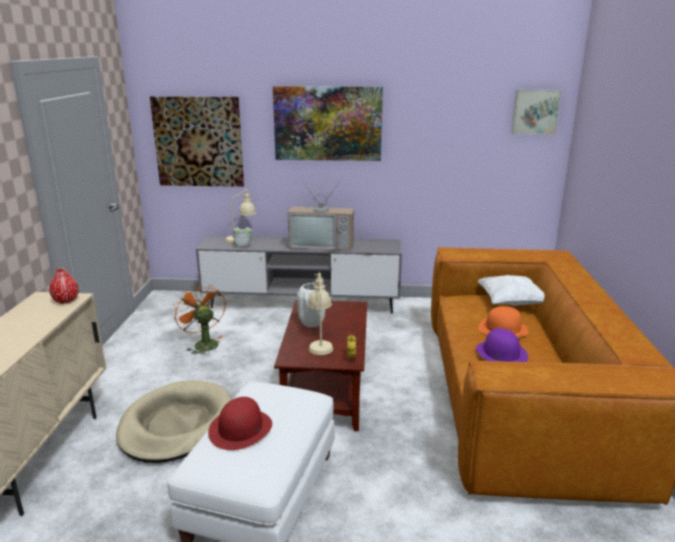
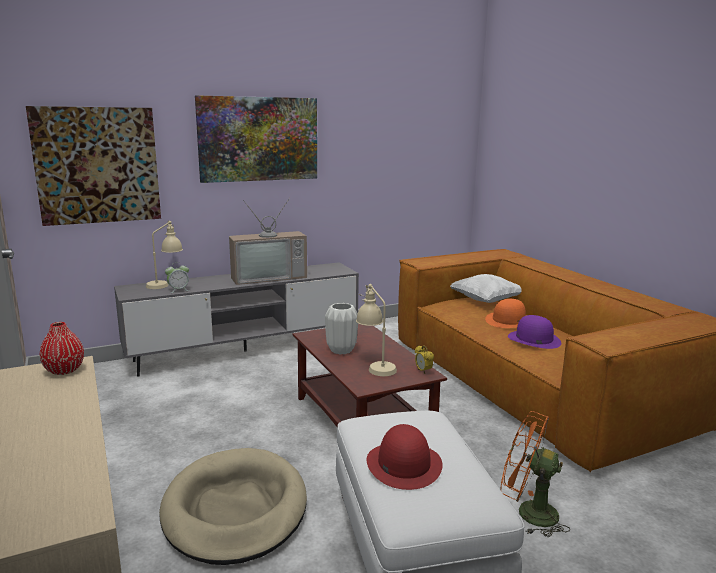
camera: 30 degrees left, 5 degrees down
(203, 343) = (170, 415): orange fan -> orange fan (528, 512)
(535, 111) = (449, 124): picture -> none

